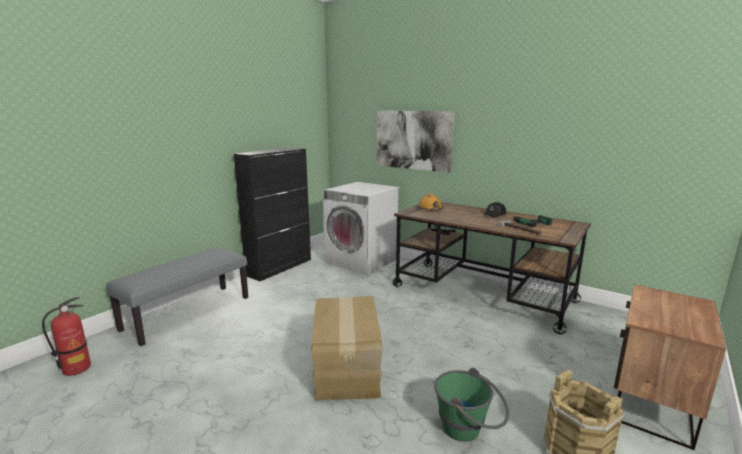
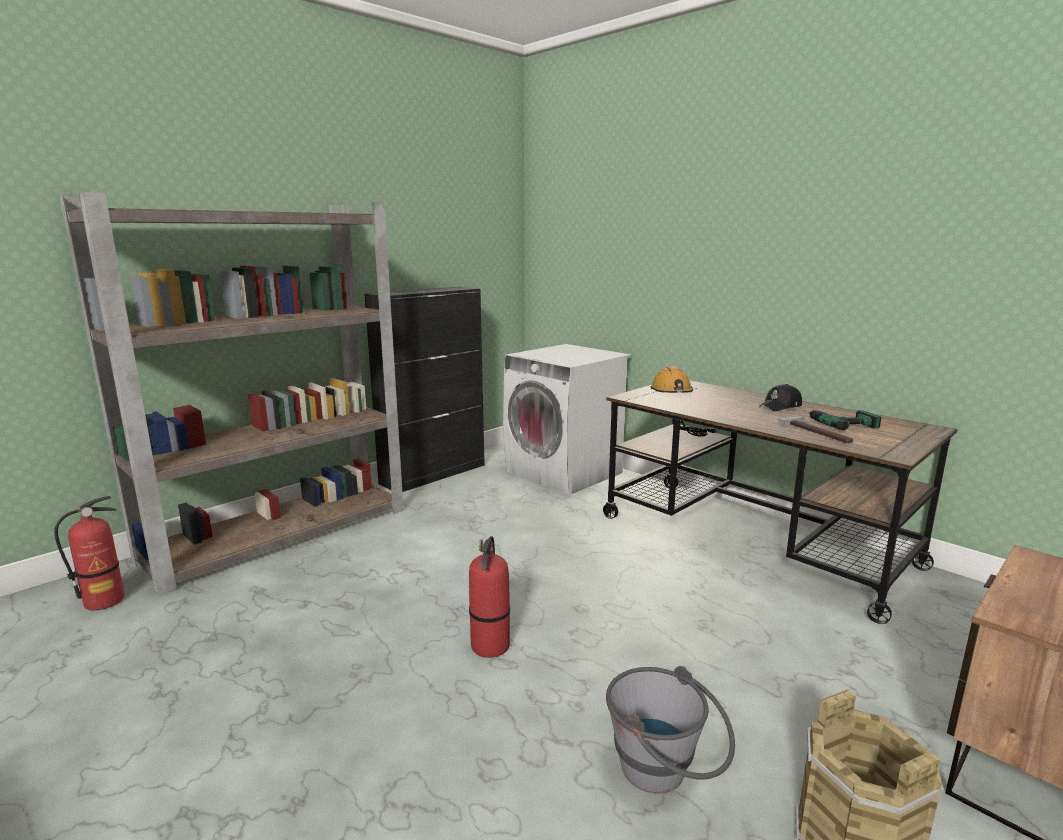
camera: 10 degrees right, 0 degrees up
(188, 313) = (279, 533): grey bench -> brown bookcase
(348, 370) = (490, 646): cardboard box -> fire extinguisher
(413, 140) = (653, 277): picture -> none
(469, 430) = (665, 774): green bucket -> grey bucket

